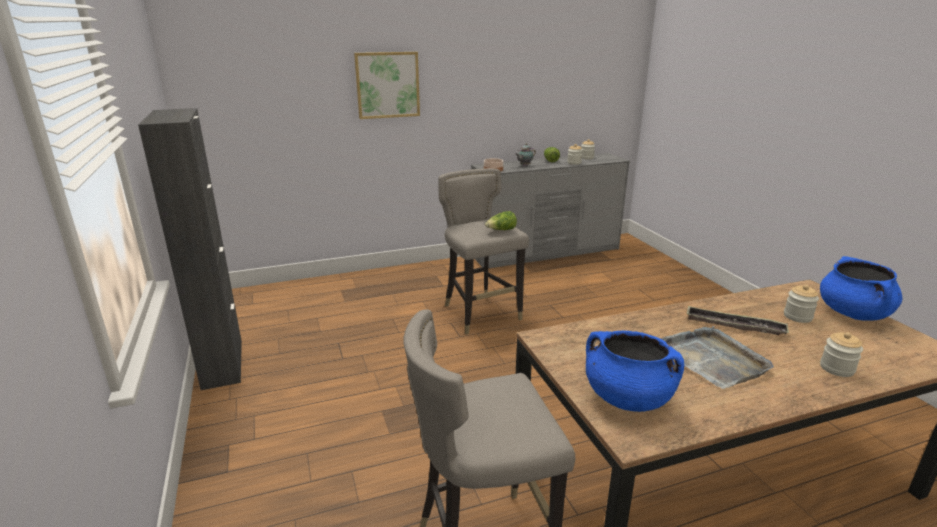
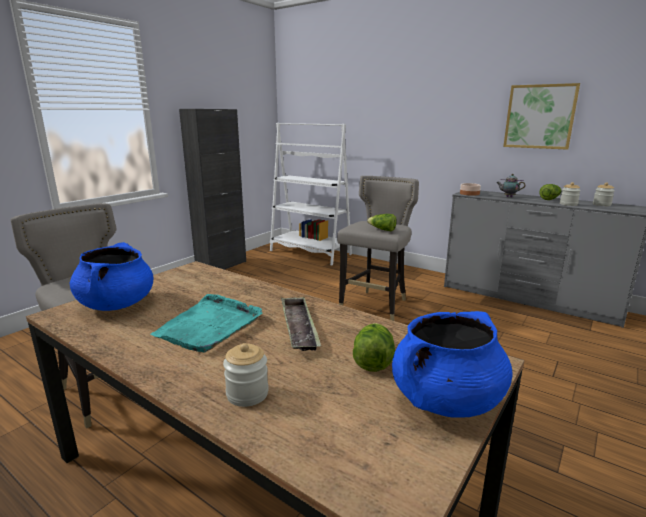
camera: 55 degrees right, 5 degrees down
(292, 293) = (310, 253): none -> white bookcase
(387, 85) = (401, 110): picture -> picture (539, 116)
(712, 359) = (209, 326): grey tray -> turquoise tray
(797, 316) = (372, 360): jar -> lettuce

